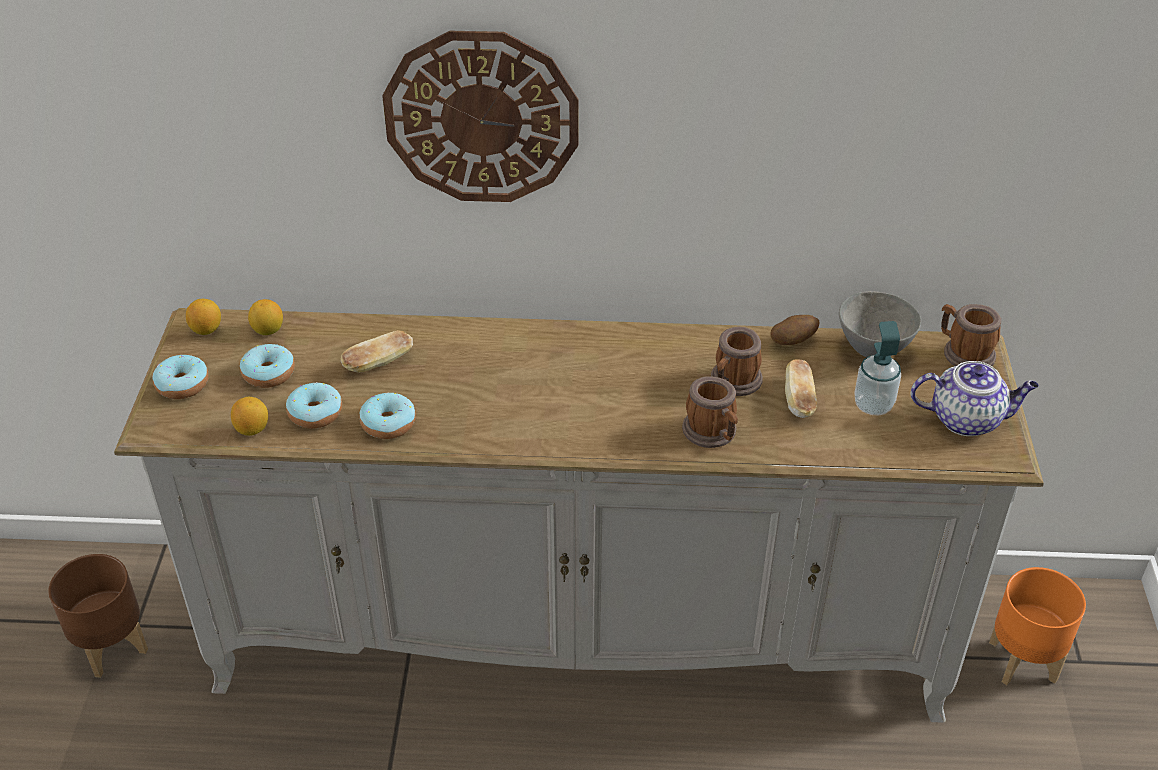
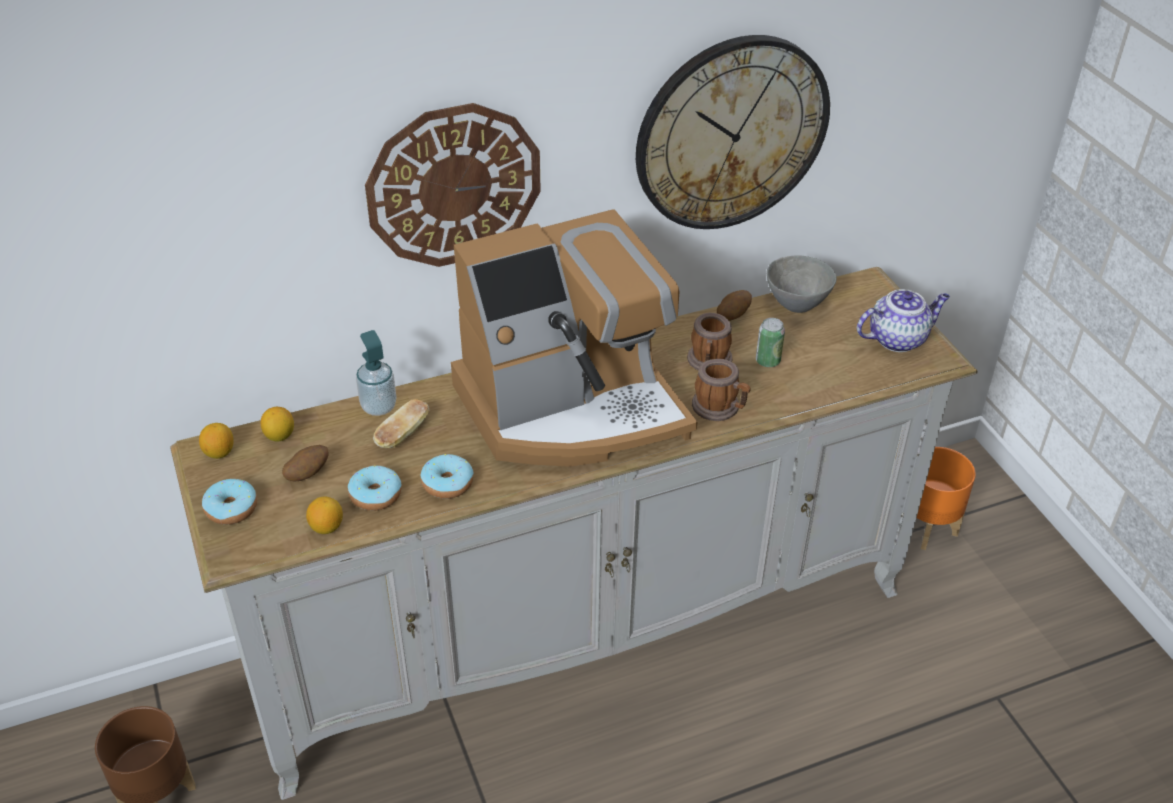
camera: 25 degrees left, 0 degrees up
(268, 373) = (307, 474): donut -> potato
(558, 387) = (572, 408): none -> coffee machine
(799, 400) = (767, 361): bread -> can
(817, 132) = (731, 133): none -> wall clock
(873, 405) = (824, 348): soap dispenser -> soap dispenser (378, 407)
(963, 353) = (863, 289): mug -> none

